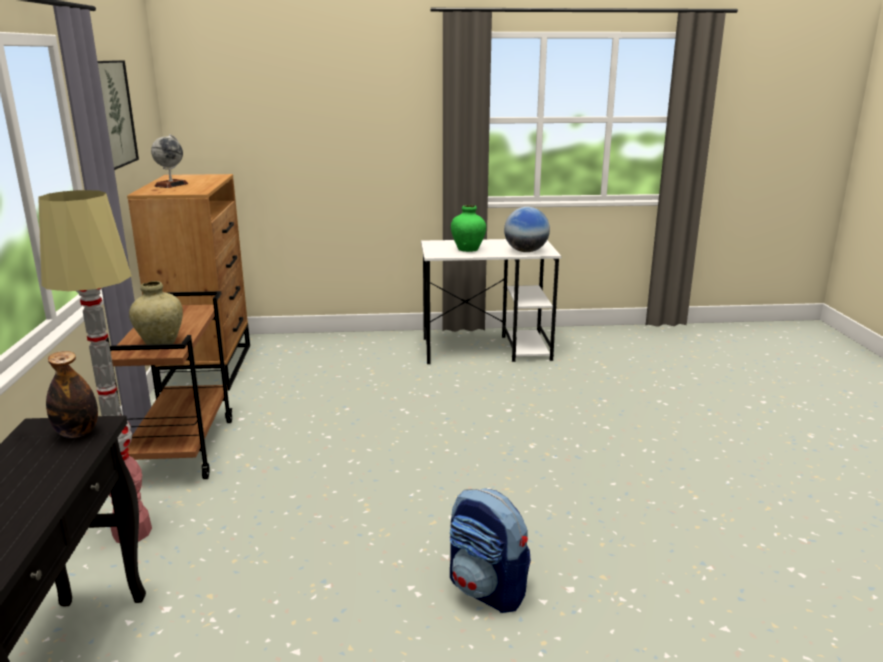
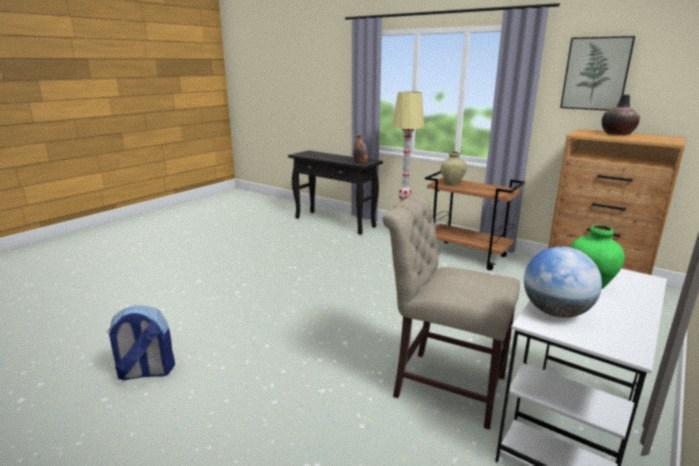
camera: 130 degrees right, 0 degrees up
(171, 185) = (617, 134): globe -> vase
(488, 590) = (268, 278): backpack -> backpack (145, 372)
(511, 389) = (443, 384): none -> beige chair

